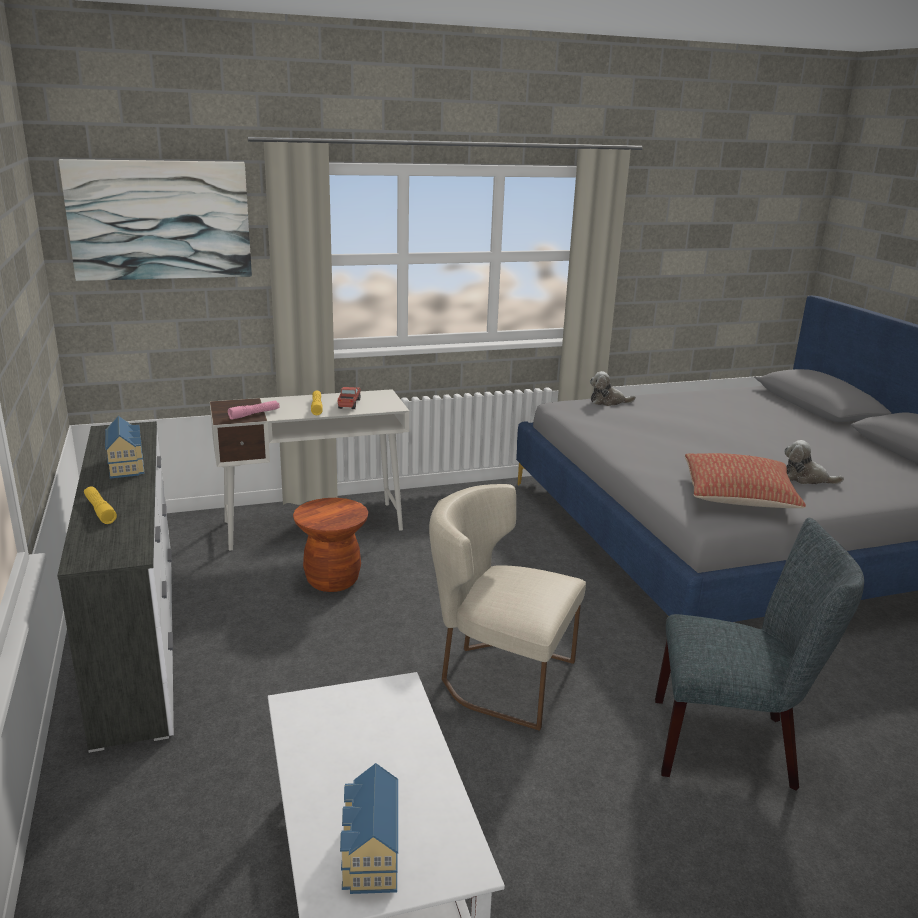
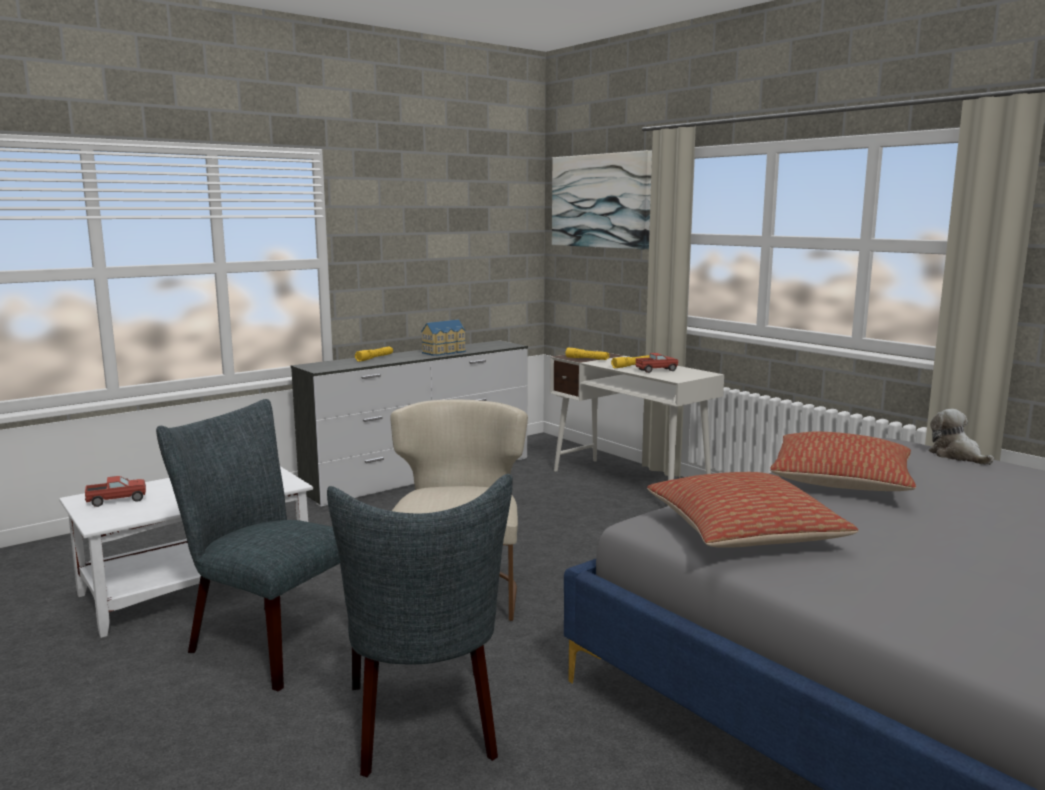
camera: 70 degrees right, 10 degrees down
(254, 414) = (587, 359): pink flashlight -> yellow flashlight
(332, 580) = (549, 507): brown stool -> none
(368, 854) = (117, 501): toy house -> toy truck
(556, 828) = (266, 641): none -> grey chair
(646, 443) = (841, 482): none -> pillow
(806, 478) = (899, 573): plush toy -> none

